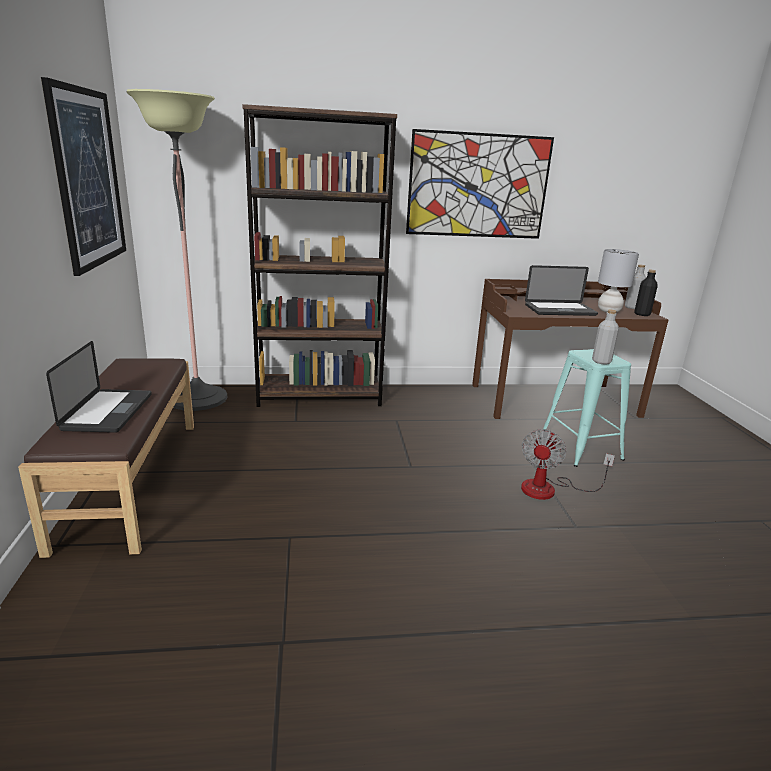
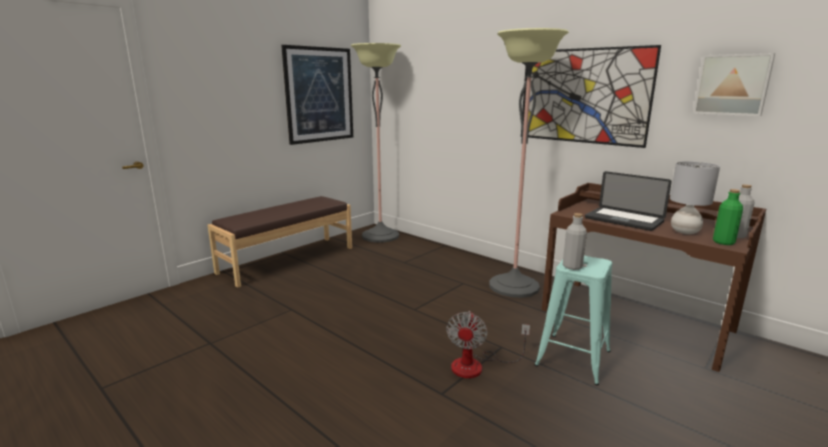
camera: 50 degrees right, 5 degrees down
(108, 412) = (265, 214): laptop -> none
(320, 396) = (445, 254): brown bookcase -> none
(438, 406) = (513, 286): none -> floor lamp
(549, 489) = (477, 365): fan -> fan turned 60 degrees counterclockwise
(606, 179) = (732, 85): none -> picture
(642, 314) = (723, 242): black bottle -> green bottle

